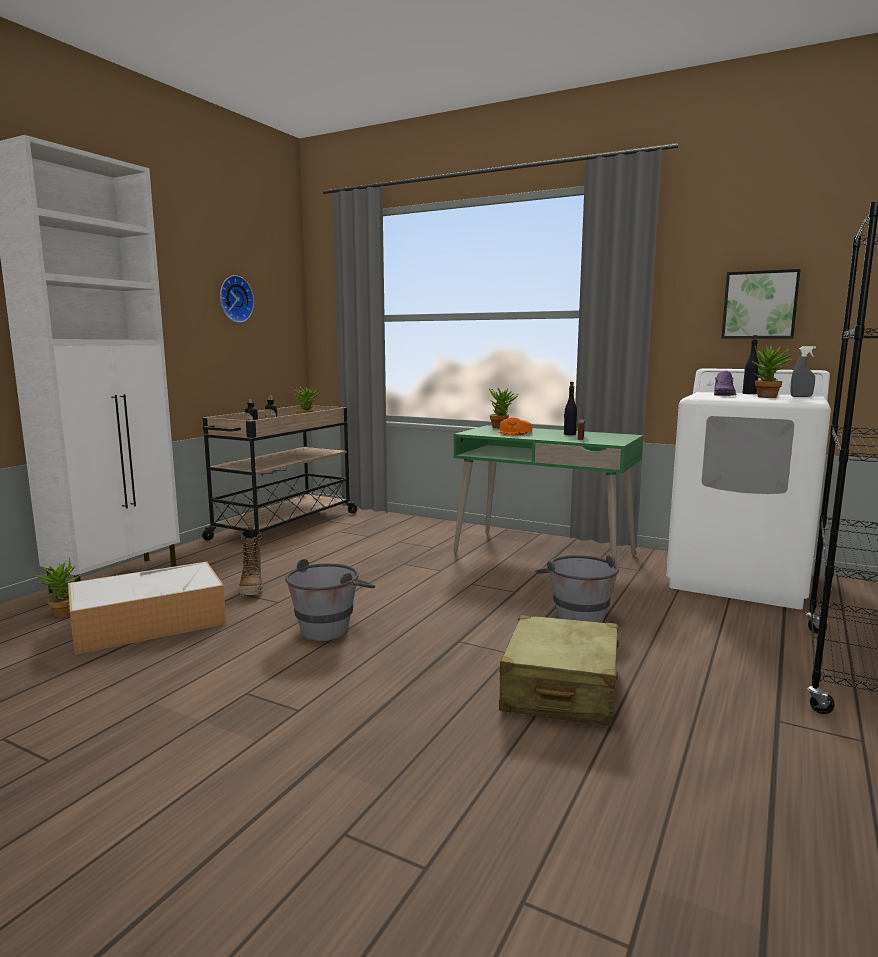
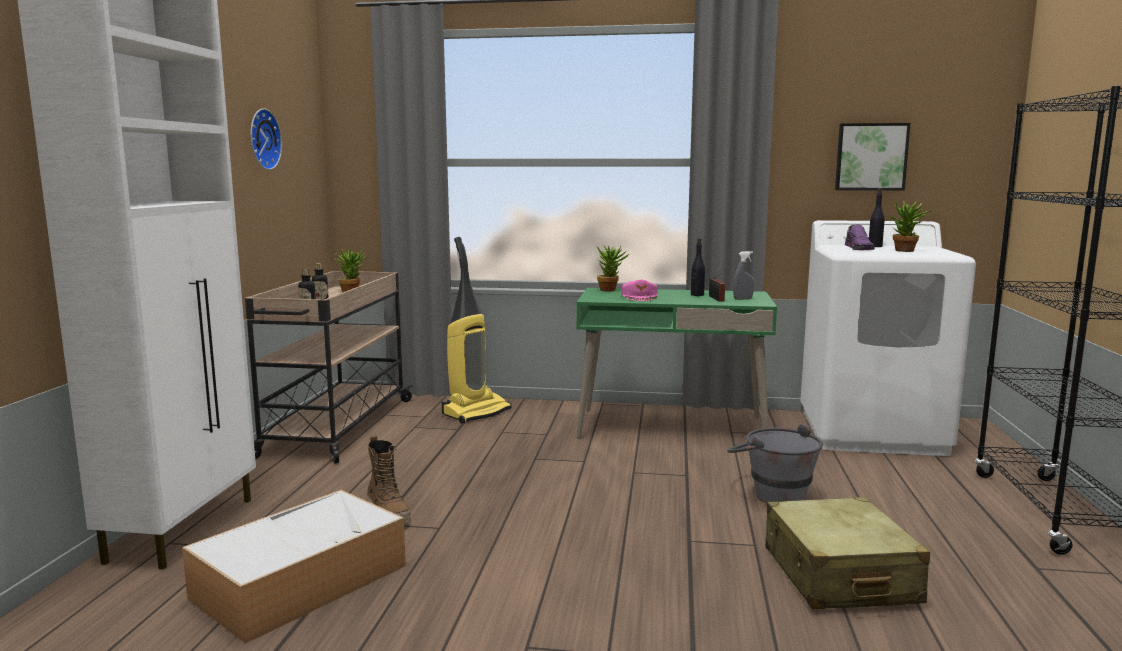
camera: 20 degrees left, 0 degrees up
(61, 613) = (156, 590): potted plant -> none
(332, 627) = (538, 548): grey bucket -> none
(396, 525) = (476, 412): none -> vacuum cleaner
(515, 433) = (639, 296): orange cap -> pink cap
(801, 396) = (929, 249): grey spray bottle -> grey spray bottle (743, 299)

